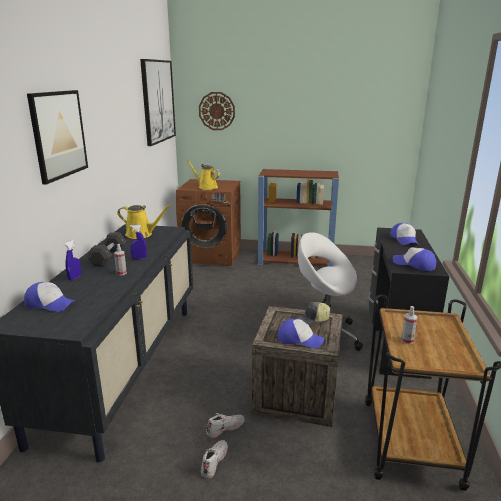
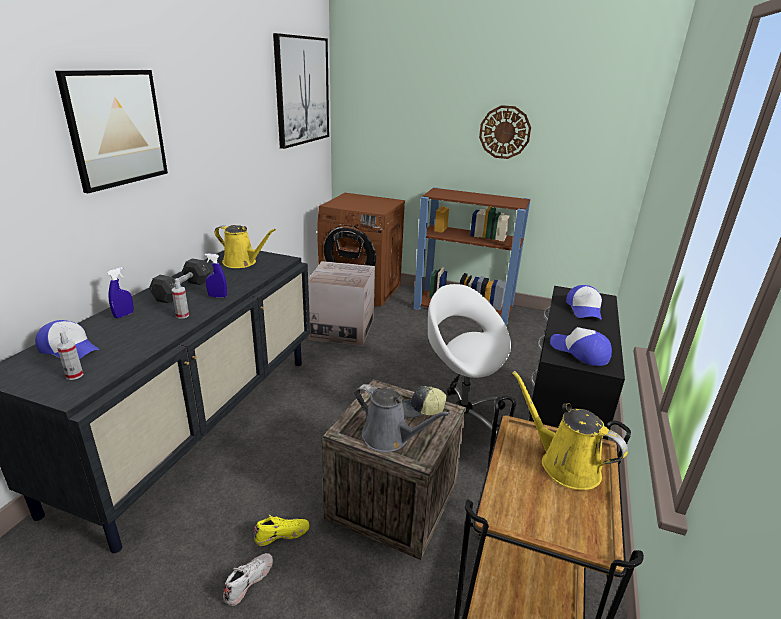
camera: 10 degrees right, 5 degrees up
(206, 187) = (357, 205): yellow watering can -> yellow watering can (564, 464)
(208, 285) = (342, 329): none -> cardboard box
(217, 111) = (382, 108): wall clock -> wall clock (504, 132)
(225, 428) = (282, 534): white shoe -> yellow shoe
(300, 339) = (389, 438): cap -> grey watering can
(407, 340) = (519, 478): spray bottle -> spray bottle (74, 375)

